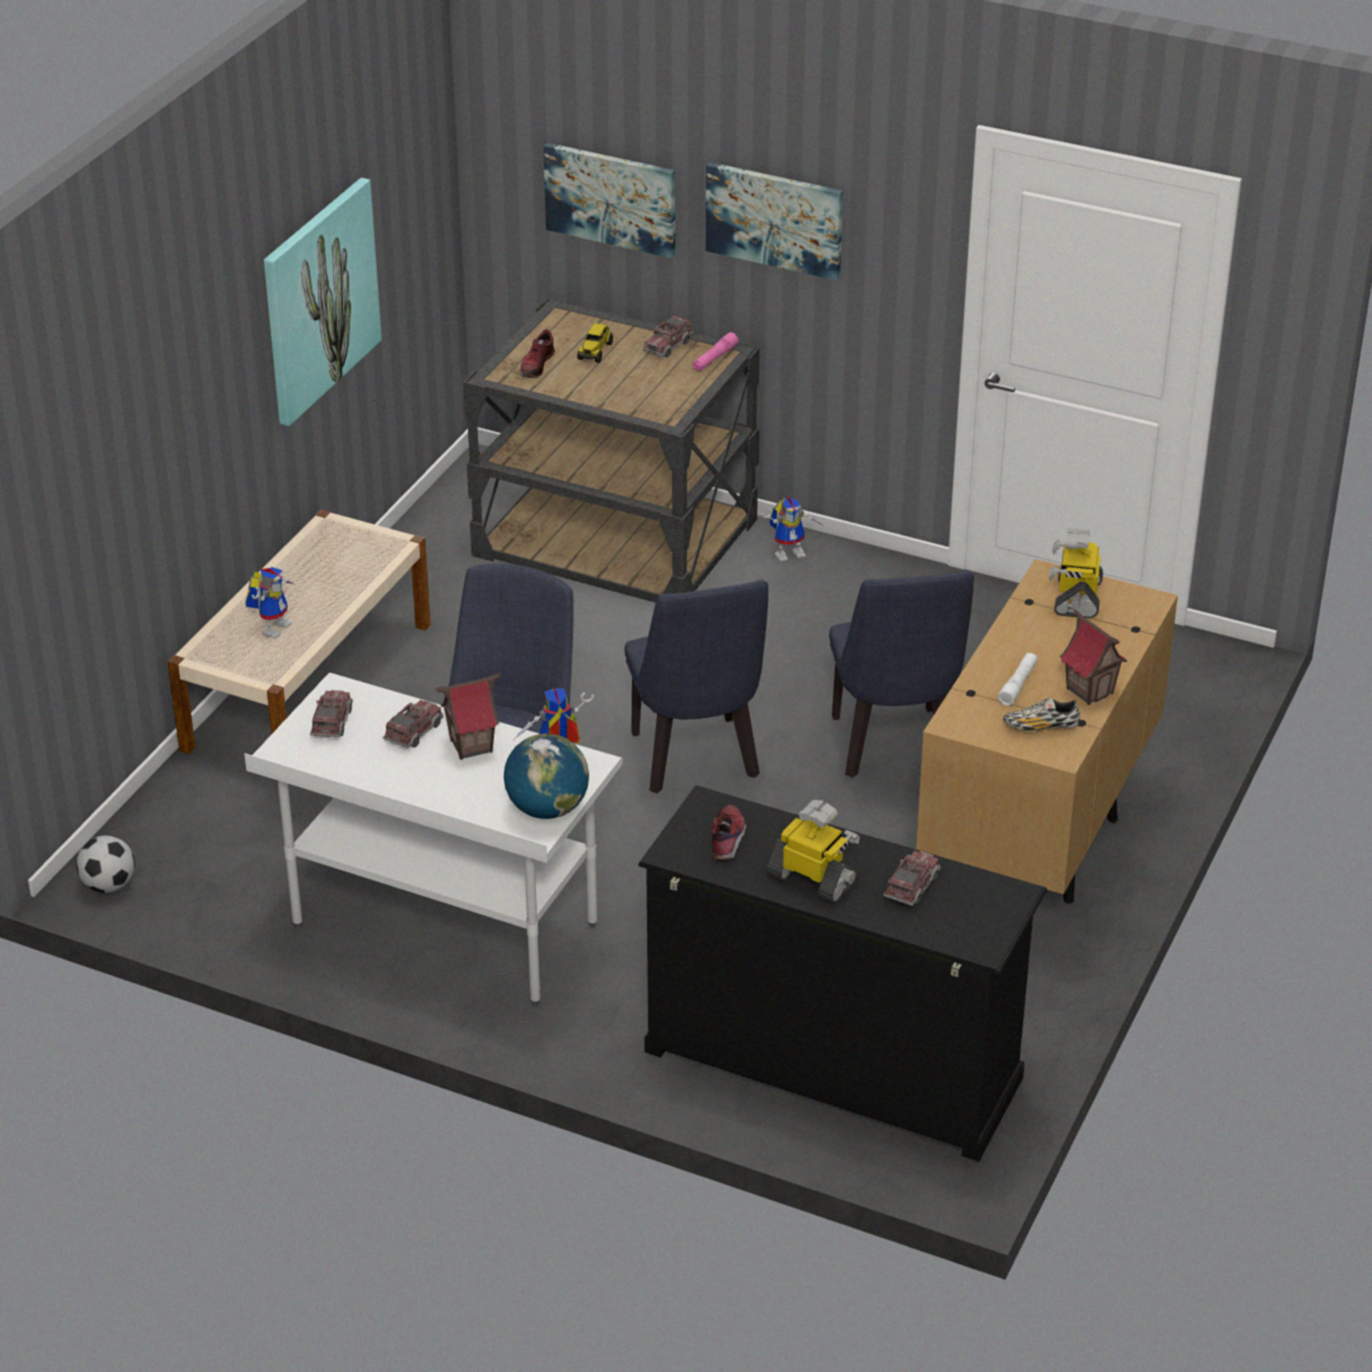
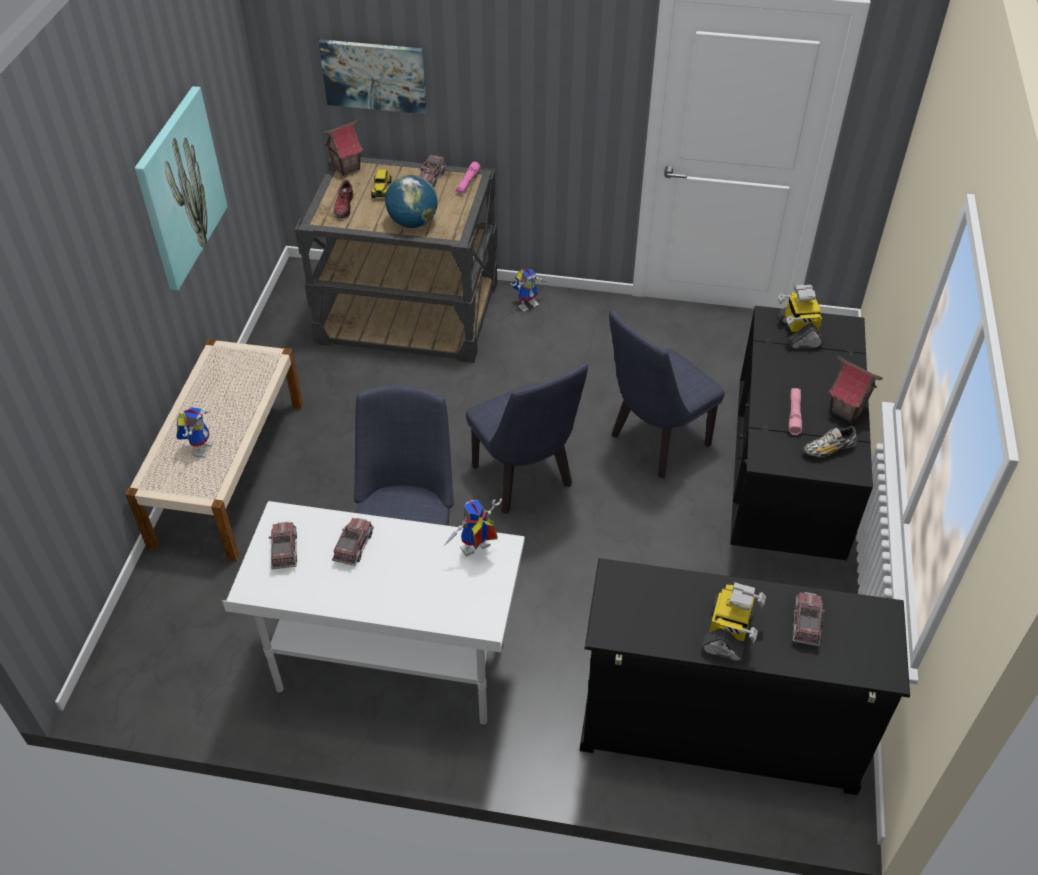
camera: 15 degrees left, 10 degrees up
(109, 885) = (121, 686): football -> none
(471, 746) = (403, 550): toy house -> toy house (346, 168)
(547, 809) = (485, 600): globe -> globe (413, 222)
(728, 839) = (646, 607): shoe -> none
(774, 219) = (502, 76): picture -> none
(813, 879) = (728, 633): toy robot -> toy robot turned 90 degrees clockwise
(894, 749) = (654, 444): blue chair -> blue chair turned 75 degrees clockwise
(1018, 684) = (794, 414): white flashlight -> pink flashlight
(1037, 846) = (779, 504): beige dresser -> black dresser

